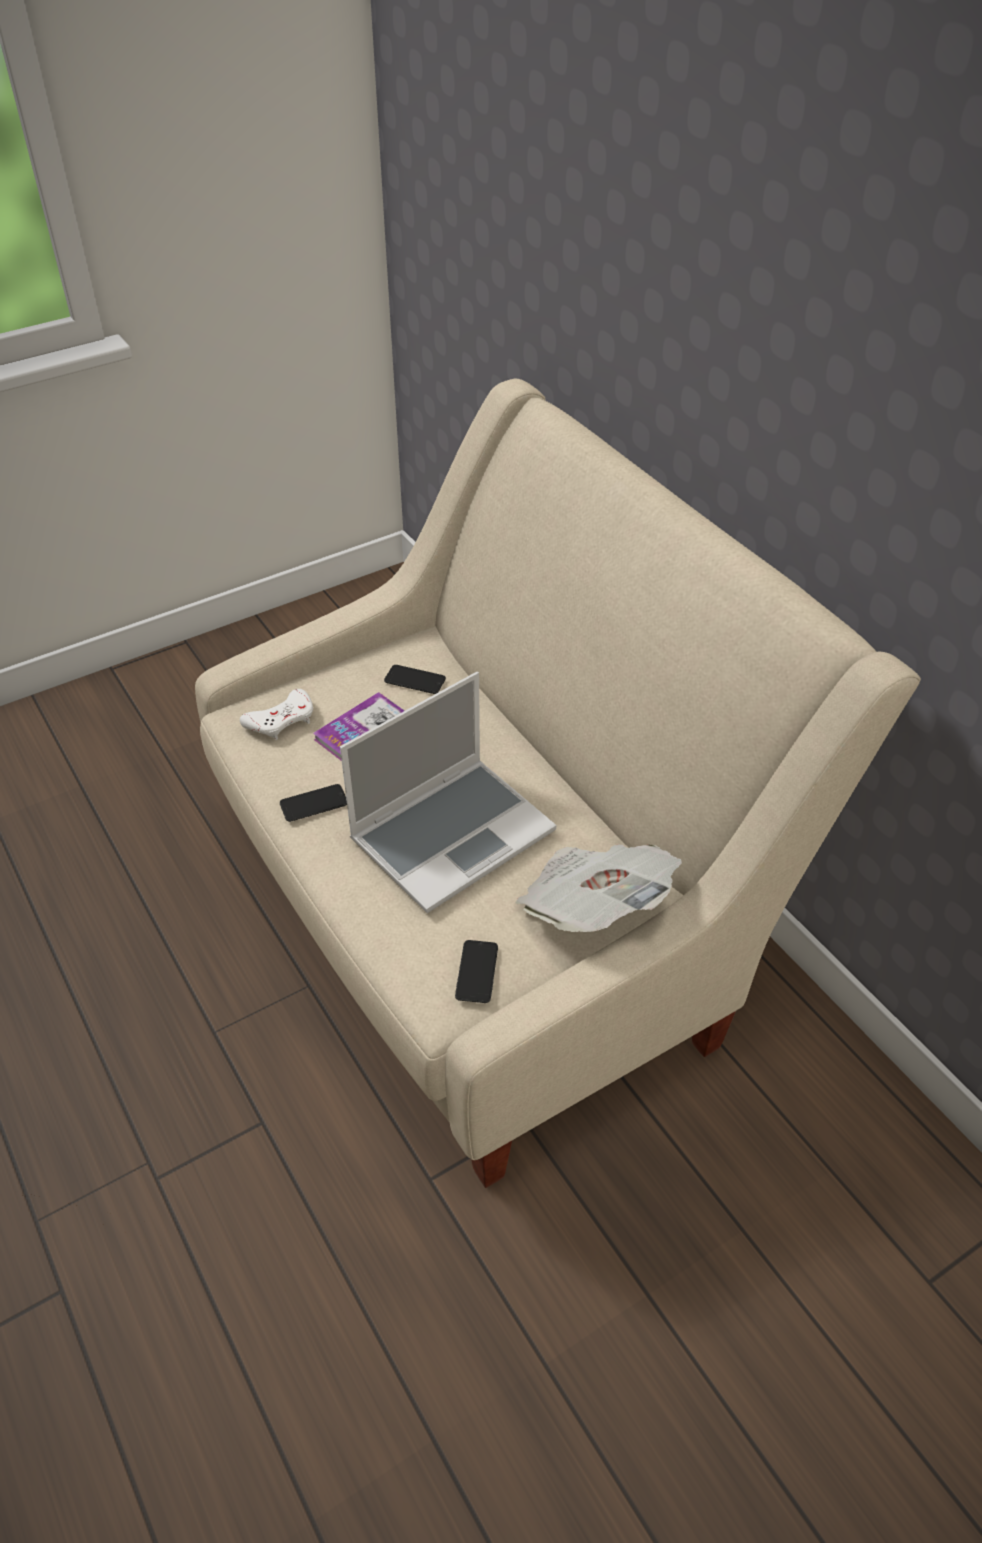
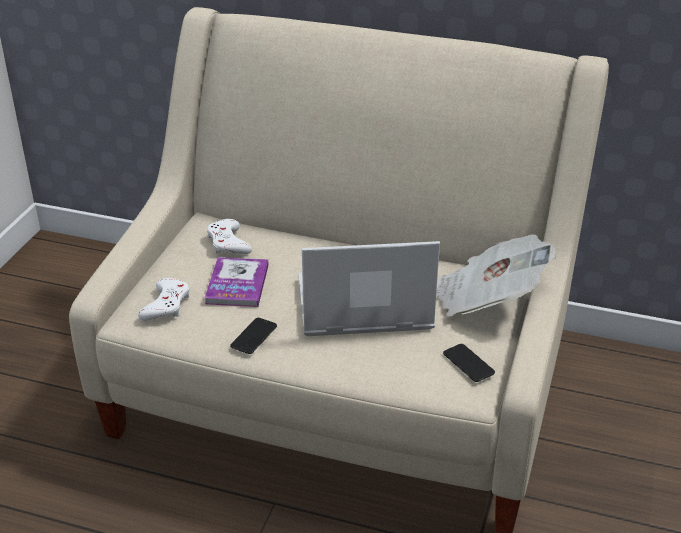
camera: 40 degrees left, 10 degrees down
(415, 680) = (228, 243): phone -> white game controller
(453, 833) = (362, 306): laptop -> laptop turned 105 degrees counterclockwise

